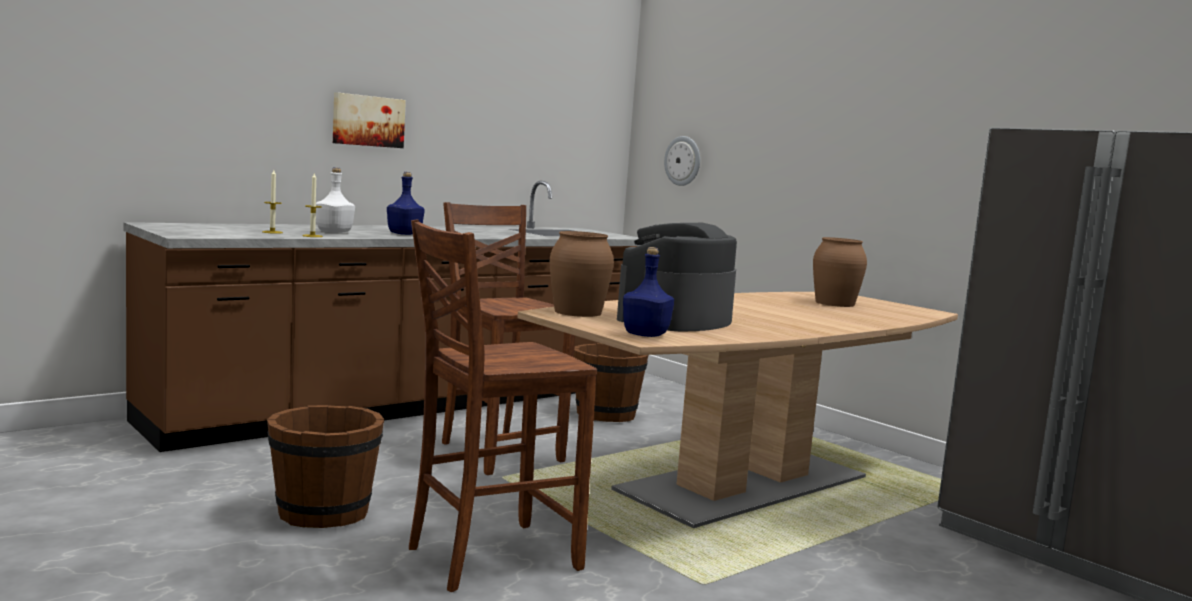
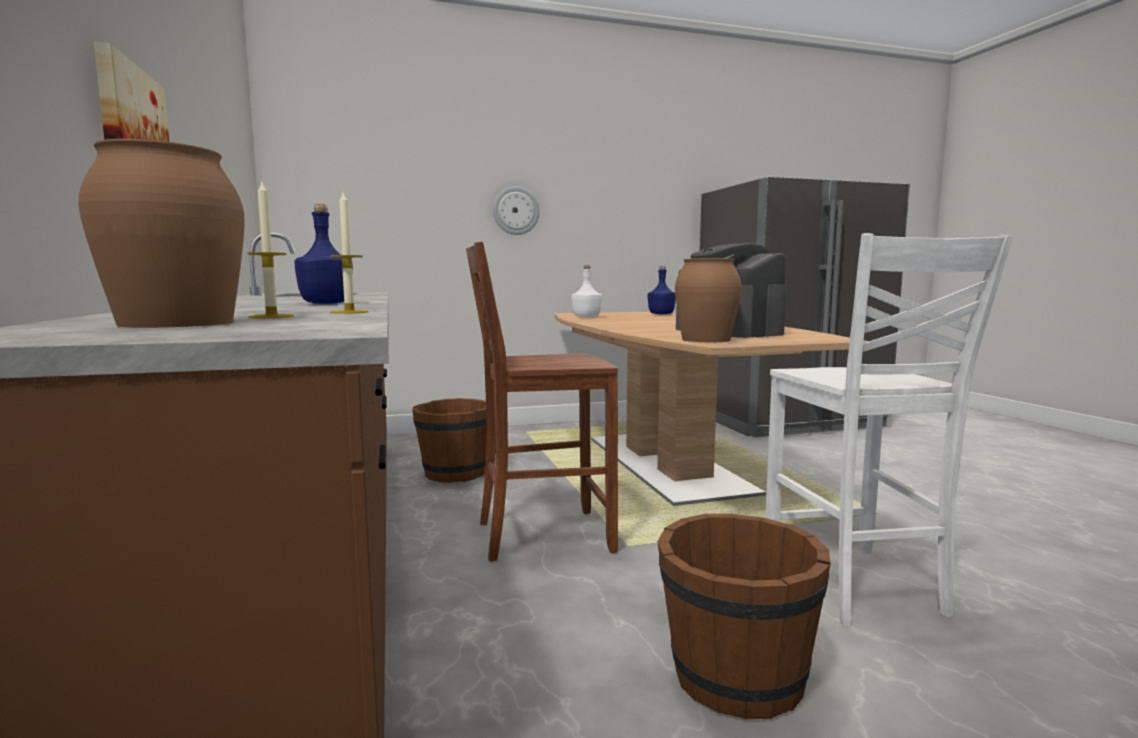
camera: 65 degrees left, 0 degrees up
(334, 232) = (285, 309): white bottle -> white bottle (587, 317)
(488, 557) = (853, 585): brown chair -> white chair
(644, 335) = (813, 338): blue bottle -> blue bottle (661, 314)
(683, 161) = (352, 212): wall clock -> wall clock (516, 211)
(835, 303) = (617, 316): brown vase -> brown vase (177, 323)

